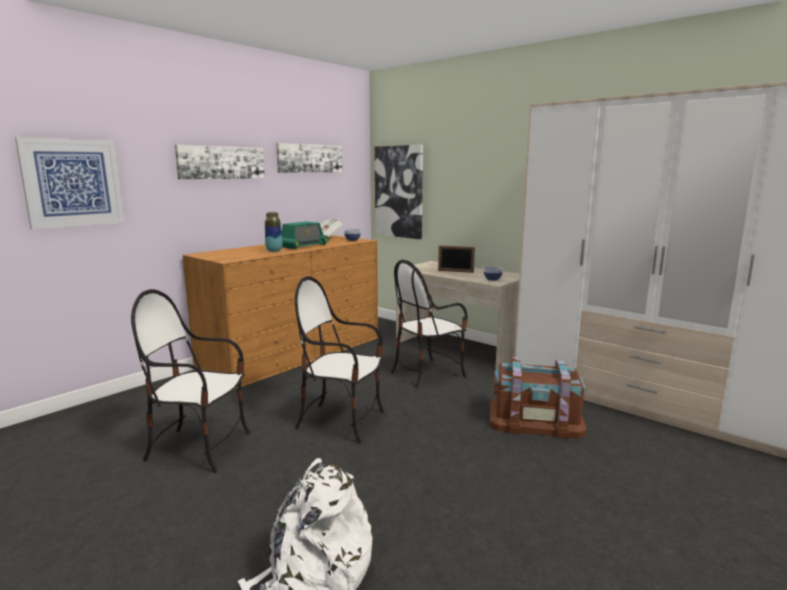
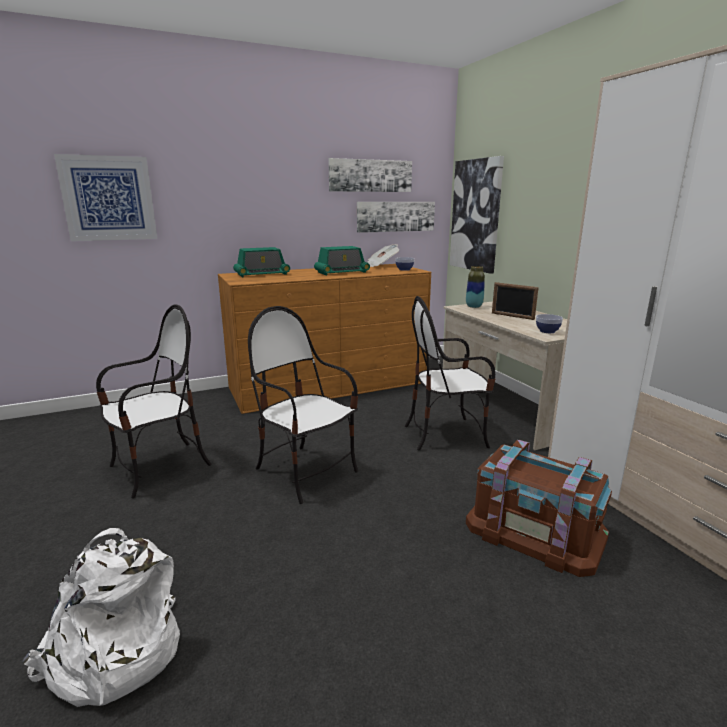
camera: 25 degrees right, 5 degrees up
(199, 448) = (160, 468): chair -> chair turned 105 degrees clockwise
(221, 162) = (263, 180): picture -> picture (395, 216)
(232, 252) = (262, 274): none -> radio
(274, 251) = (302, 276): vase -> vase (474, 306)

